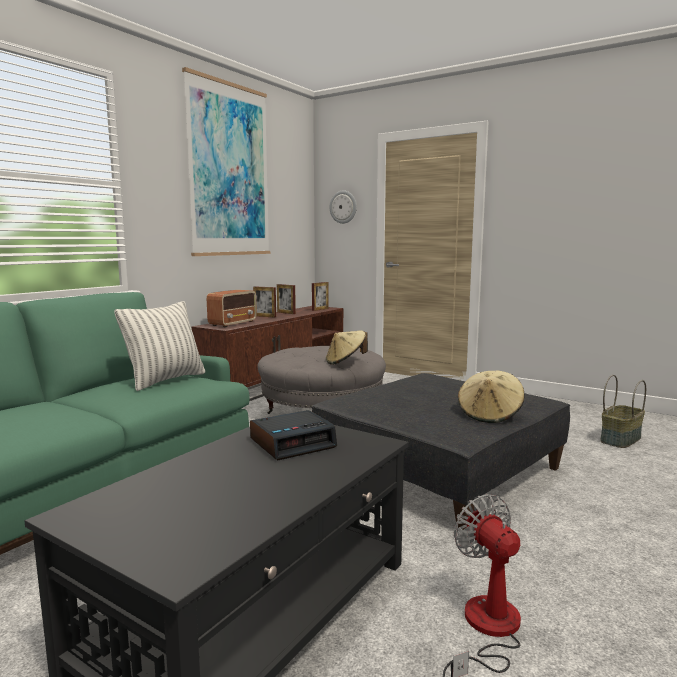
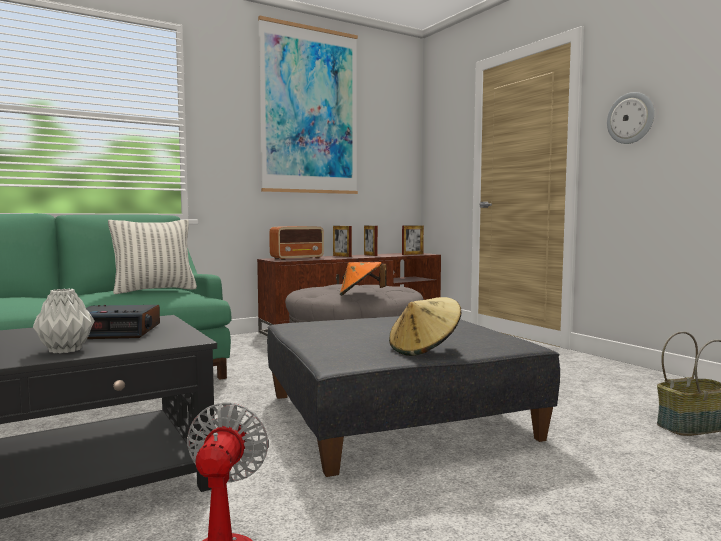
camera: 25 degrees right, 5 degrees down
(311, 474) = (65, 350): none -> grey vase
(343, 207) = (445, 145): wall clock -> wall clock (630, 118)
(346, 362) = (361, 295): beige hat -> orange hat

